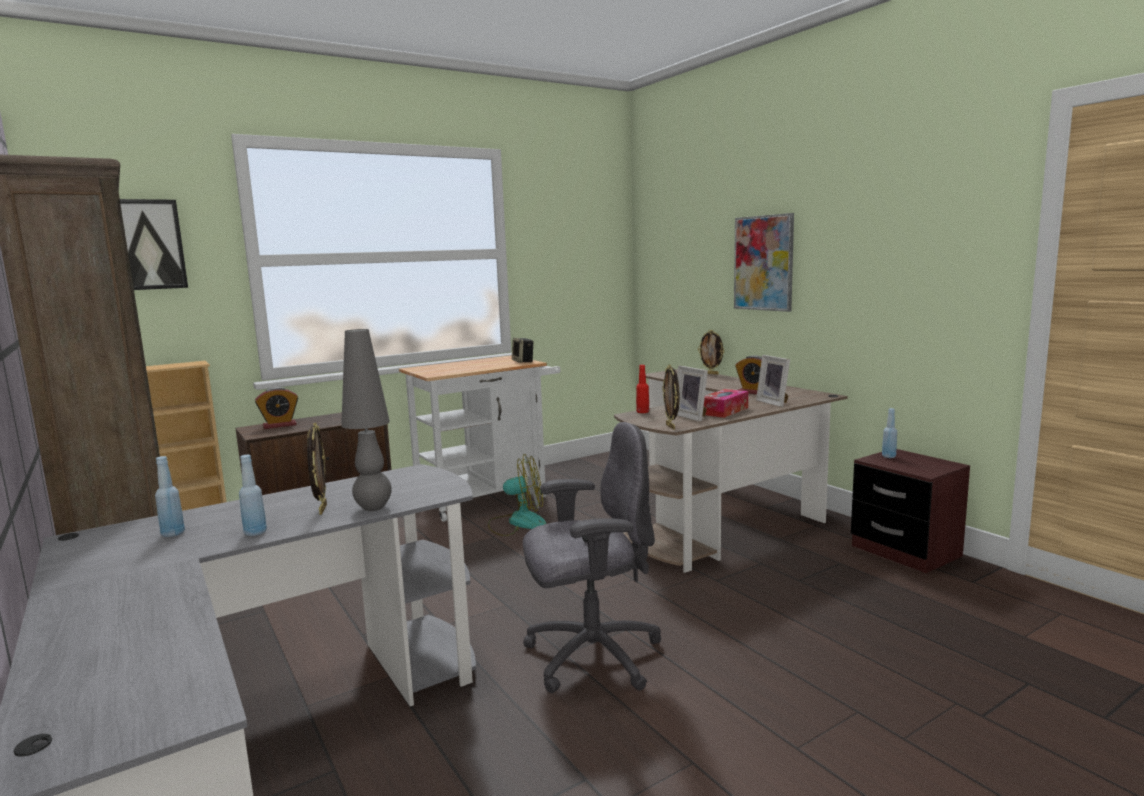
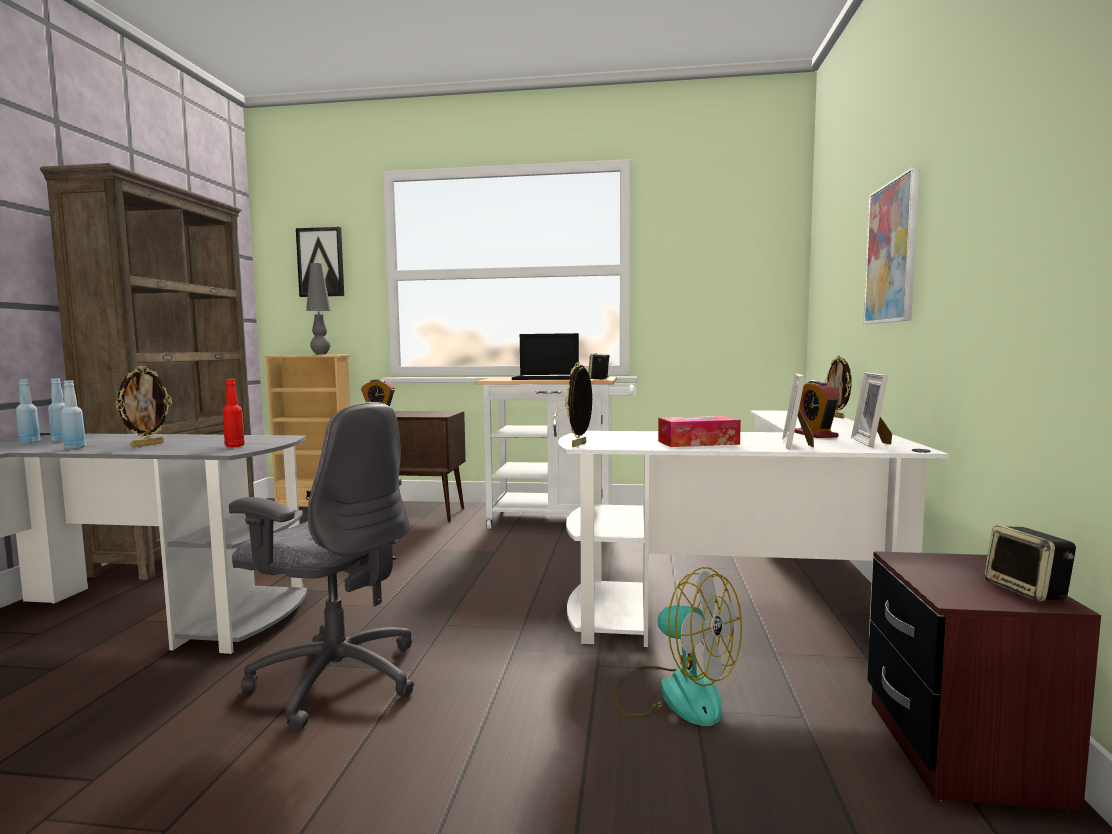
camera: 40 degrees right, 5 degrees down
(374, 508) = (163, 449): grey table lamp -> grey table lamp (321, 354)
(473, 366) = (547, 378): none -> laptop
(517, 522) = (537, 546): fan -> fan (675, 693)
(642, 412) = (611, 432): red bottle -> red bottle (235, 446)
(692, 417) = (641, 442): picture frame -> picture frame (873, 443)
(720, 512) = (759, 599): brown desk -> white desk
(888, 456) = (949, 562): blue bottle -> blue bottle (30, 443)
(936, 462) = (1028, 591): none -> speaker

